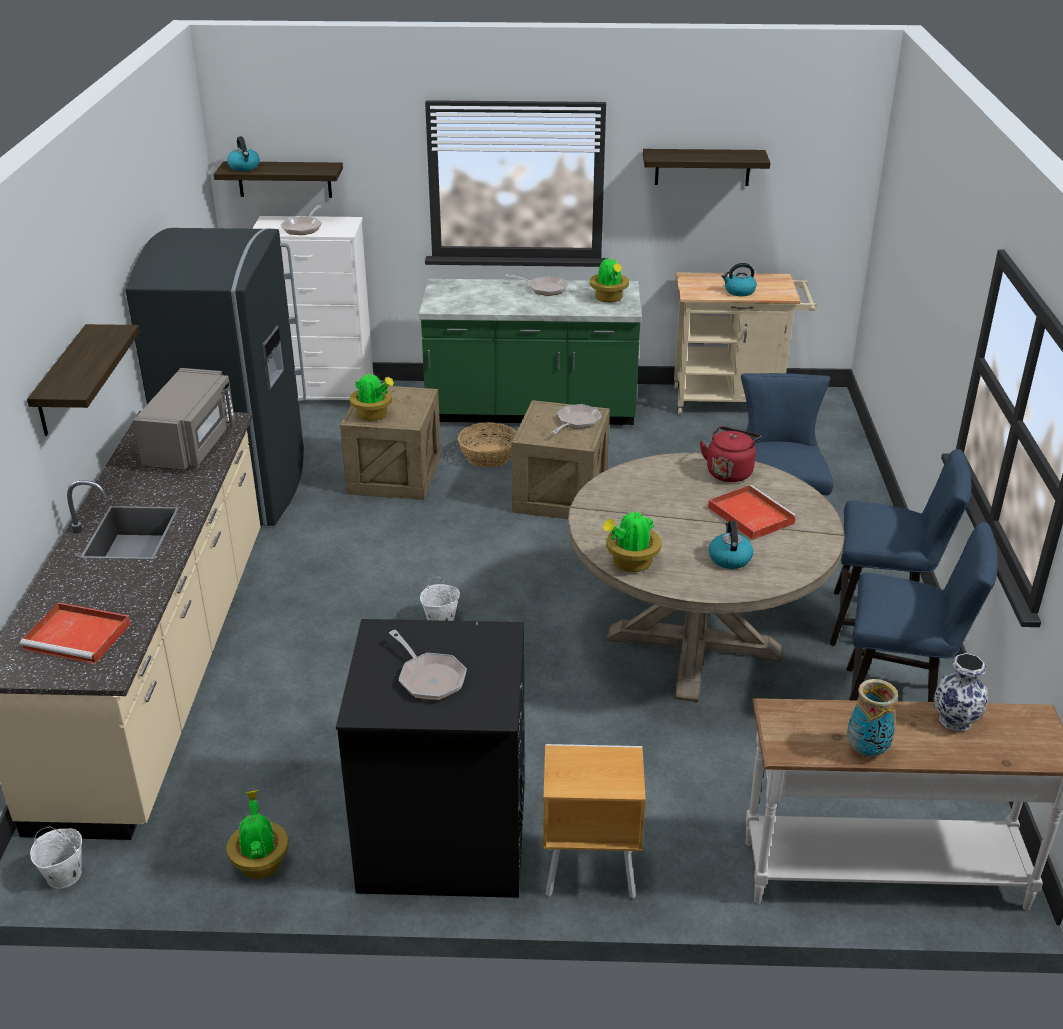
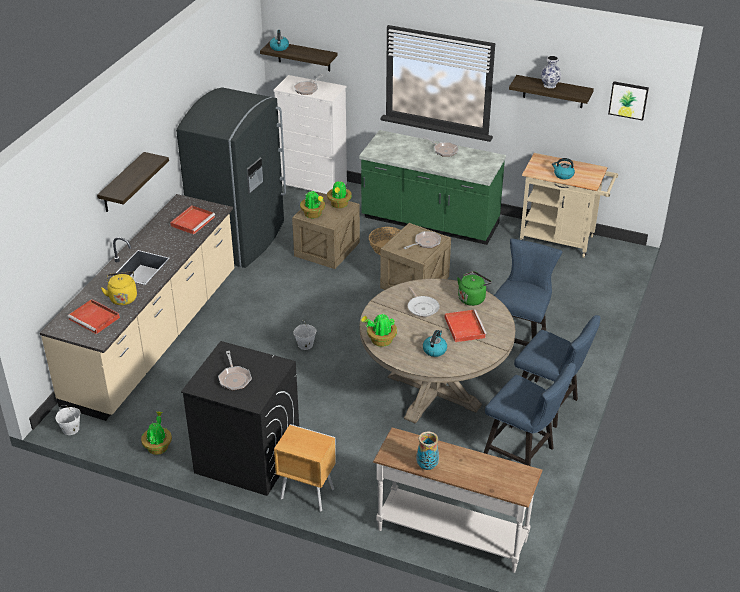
camera: 20 degrees right, 5 degrees up
(120, 589) = (123, 298): none -> yellow kettle
(192, 444) = (193, 221): grey microwave -> red tray
(609, 299) = (478, 165): potted plant -> potted plant (339, 205)
(662, 500) = (422, 307): none -> frying pan
(729, 472) = (472, 298): red kettle -> green kettle
(819, 159) = (628, 100): none -> picture
(956, 720) = (483, 464): vase -> vase (550, 85)

